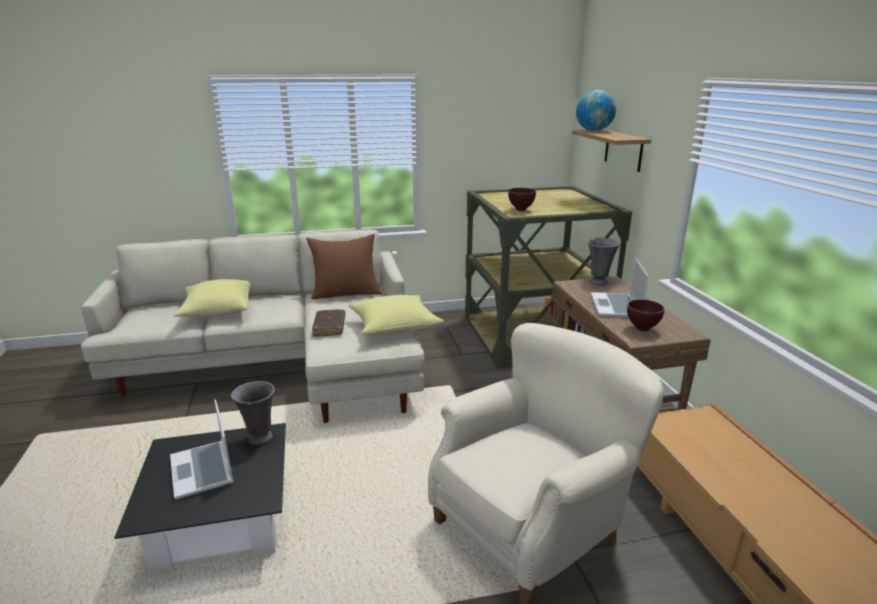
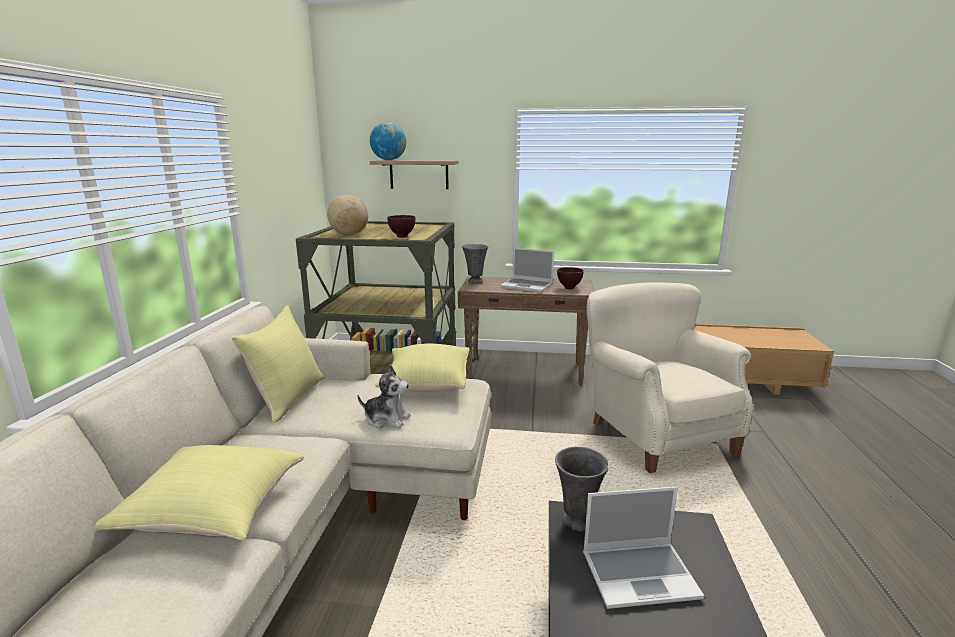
camera: 70 degrees left, 5 degrees down
(329, 327) = (386, 419): brown book -> plush toy
(346, 293) = (288, 398): brown pillow -> yellow pillow
(507, 198) = (349, 235): none -> globe

